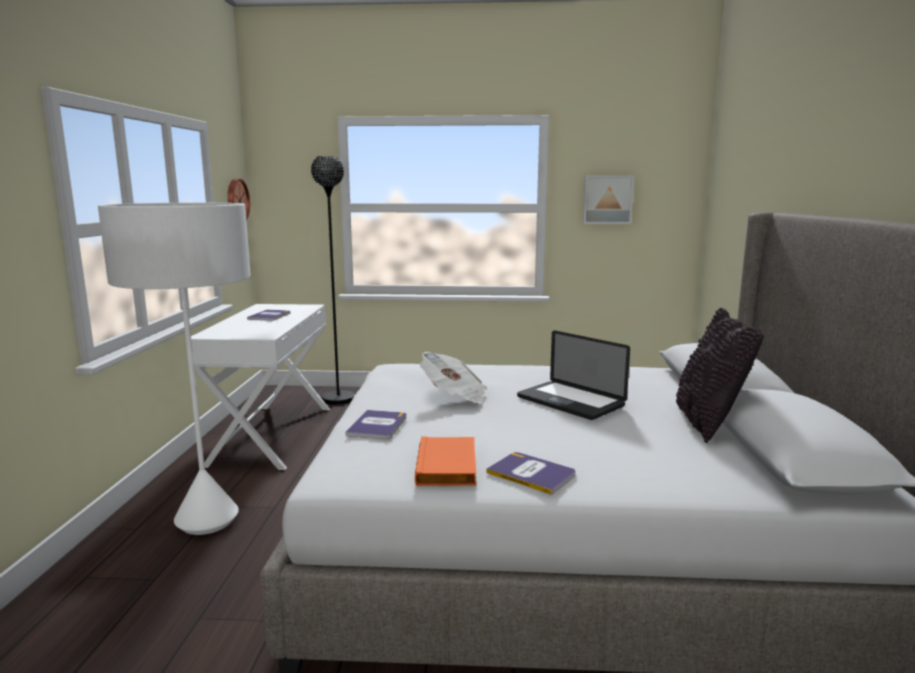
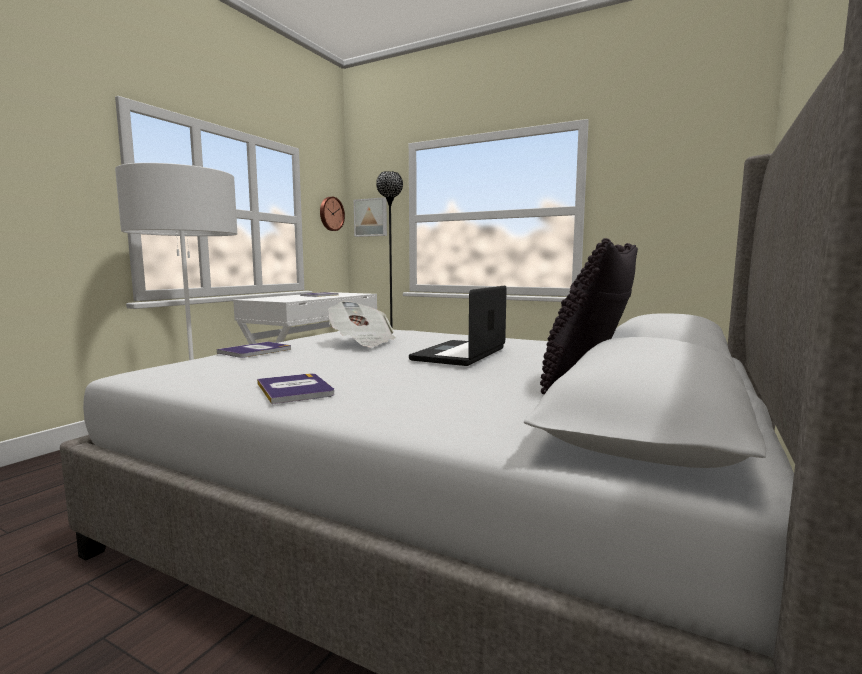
camera: 25 degrees right, 5 degrees down
(449, 466) = (240, 376): orange book -> none
(570, 401) = (460, 354): laptop -> laptop turned 45 degrees clockwise
(607, 199) = (649, 198): picture -> picture (371, 217)

